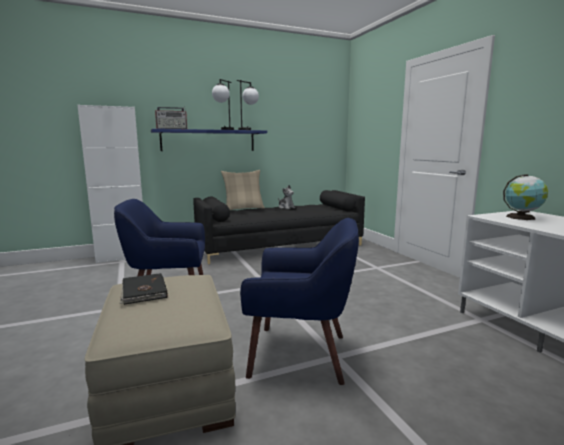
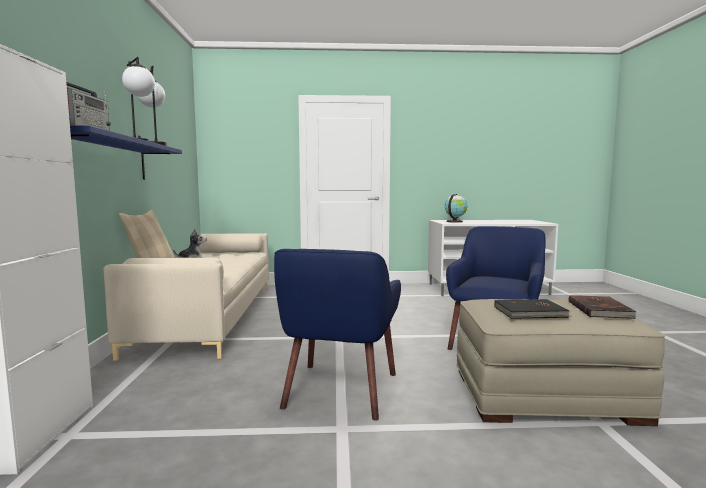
camera: 70 degrees left, 5 degrees down
(155, 321) = (600, 309): none -> brown book
(280, 246) = (210, 315): black sofa -> beige sofa

